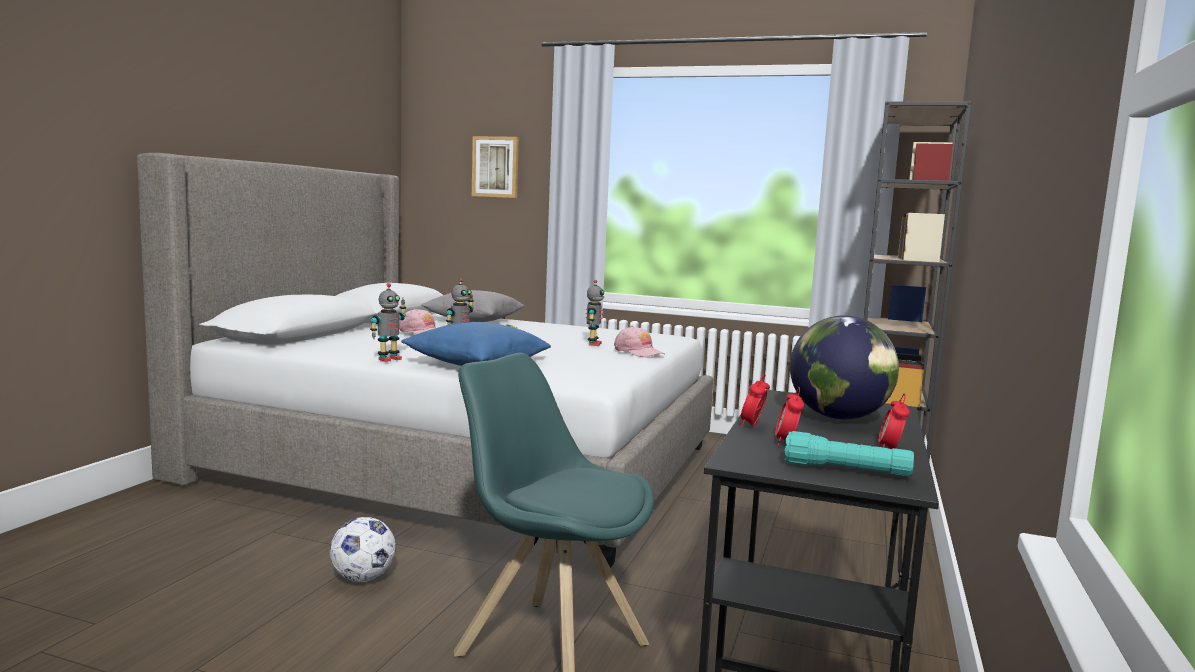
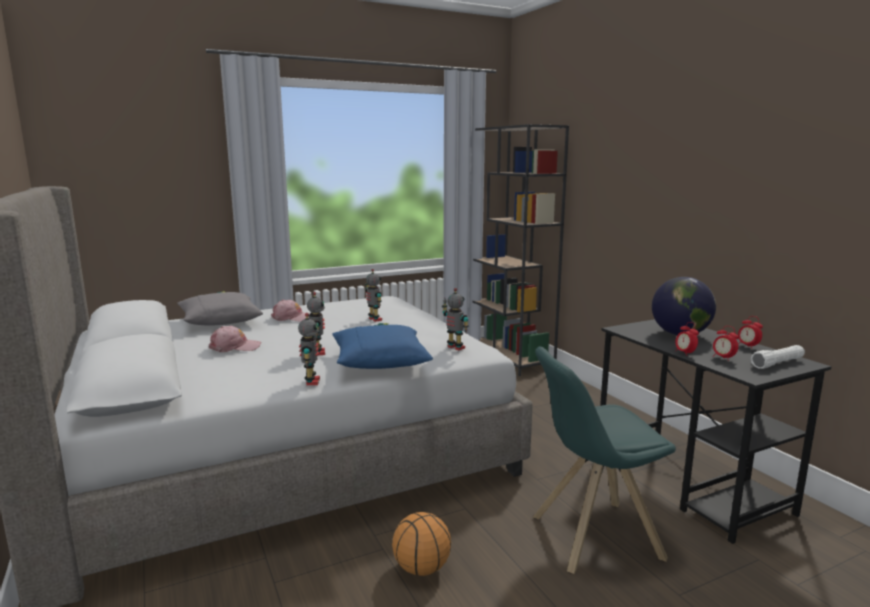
camera: 45 degrees left, 5 degrees up
(363, 578) = (421, 568): football -> basketball
(495, 167) = (159, 168): picture -> none
(571, 372) = (455, 348): none -> toy robot
(638, 352) = (419, 318): pink cap -> pink cap (292, 318)
(846, 470) = (777, 364): turquoise flashlight -> white flashlight

